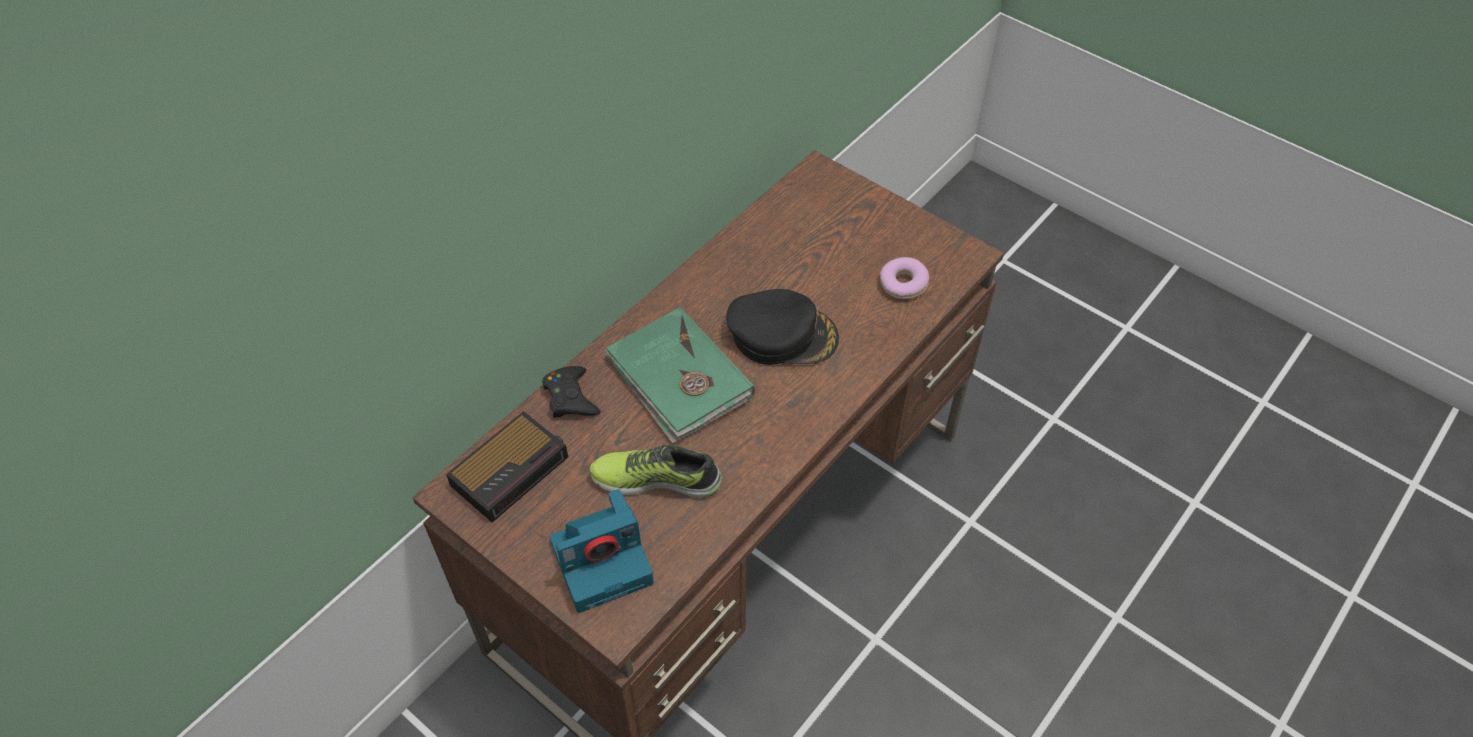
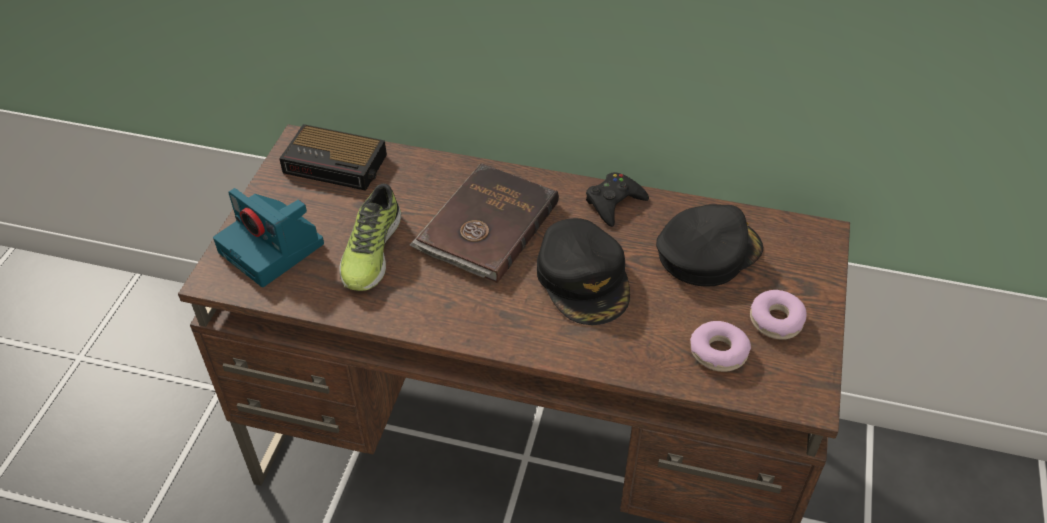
camera: 65 degrees right, 5 degrees down
(570, 397) = (426, 169): black game controller -> black game controller (614, 203)
(657, 478) = (370, 251): shoe -> shoe turned 150 degrees counterclockwise
(678, 379) = (486, 226): green book -> brown book
(797, 244) = (707, 251): none -> black cap
(889, 237) = (776, 320): none -> donut

